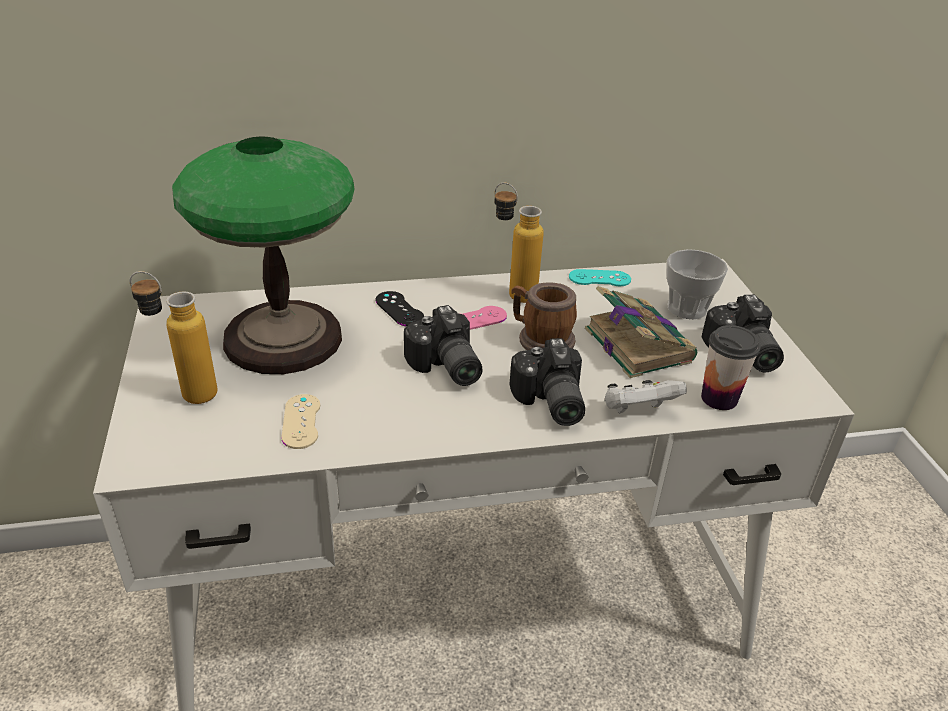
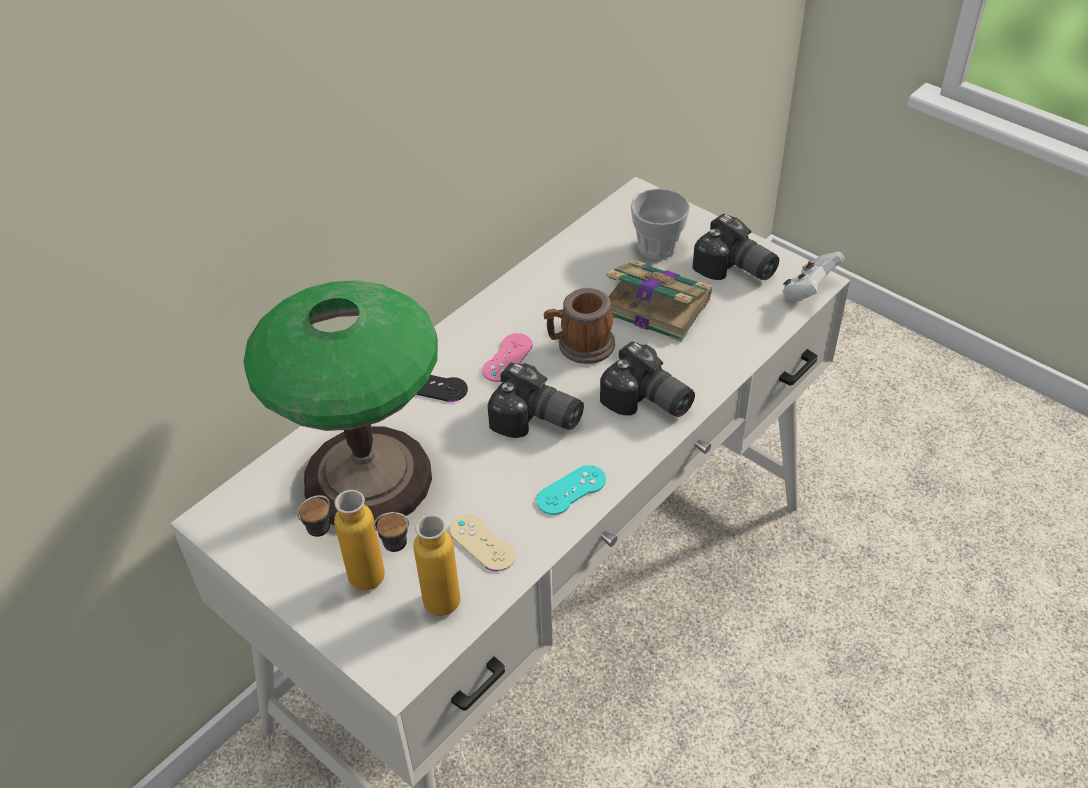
camera: 35 degrees left, 10 degrees up
(512, 292) = (507, 311): bottle -> bottle (426, 604)
(599, 278) = (562, 254): turquoise game controller -> turquoise game controller (571, 490)
(638, 411) = (715, 369): white game controller -> white game controller (808, 292)
(719, 398) = (757, 322): cup -> none

